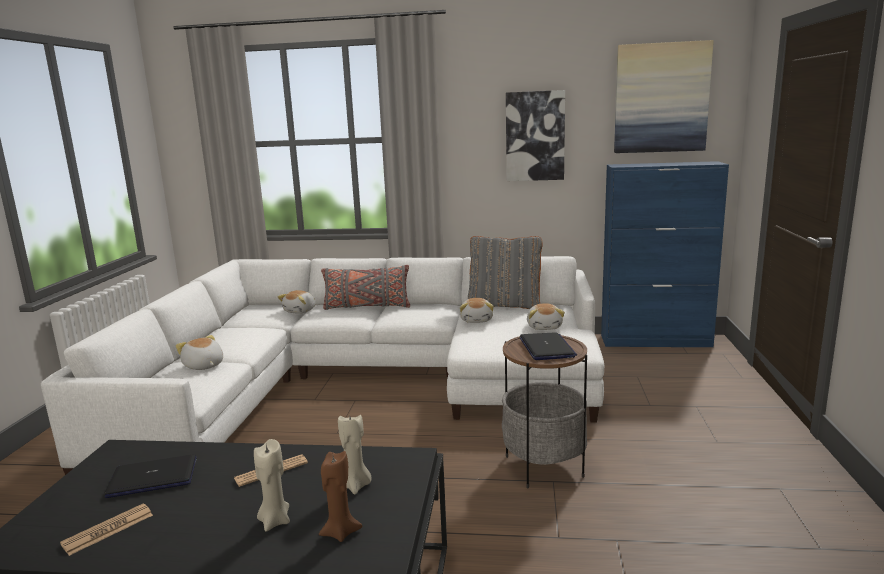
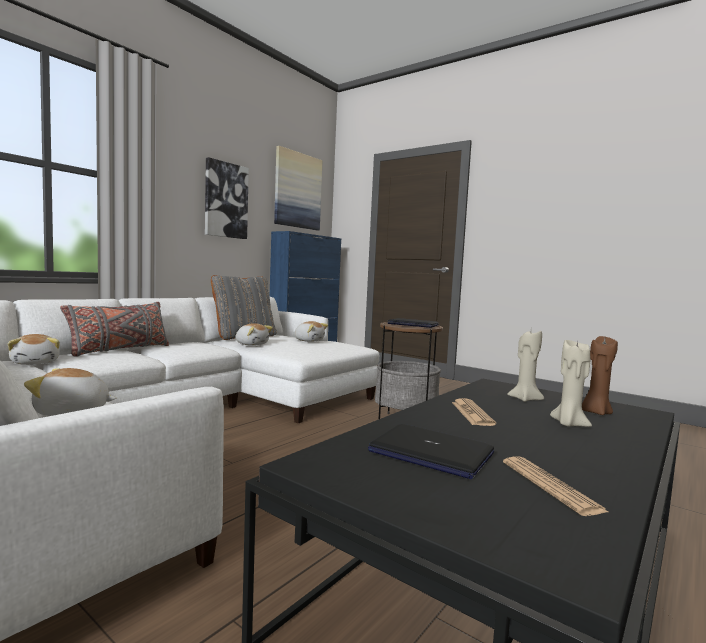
camera: 60 degrees left, 10 degrees down
(153, 477) = (430, 453): laptop -> laptop turned 75 degrees counterclockwise

